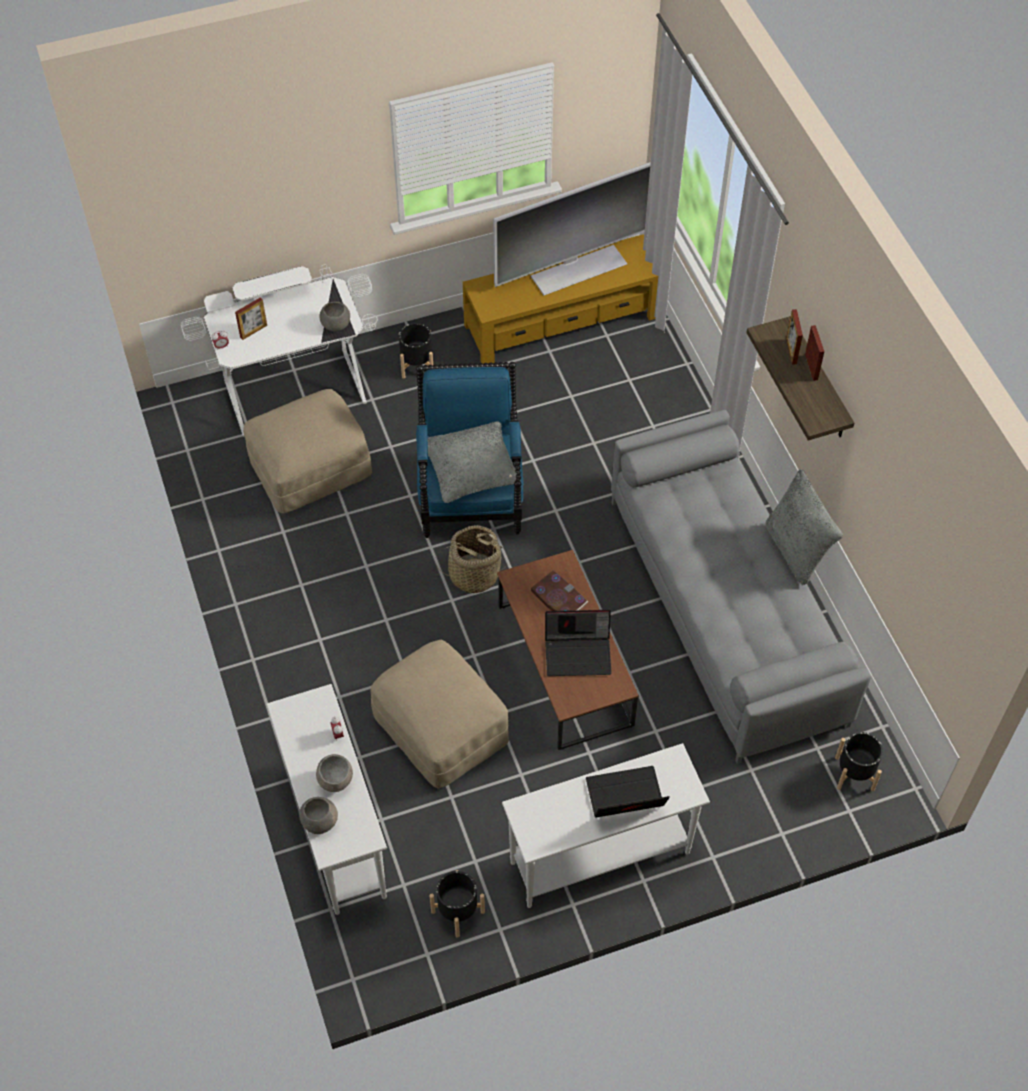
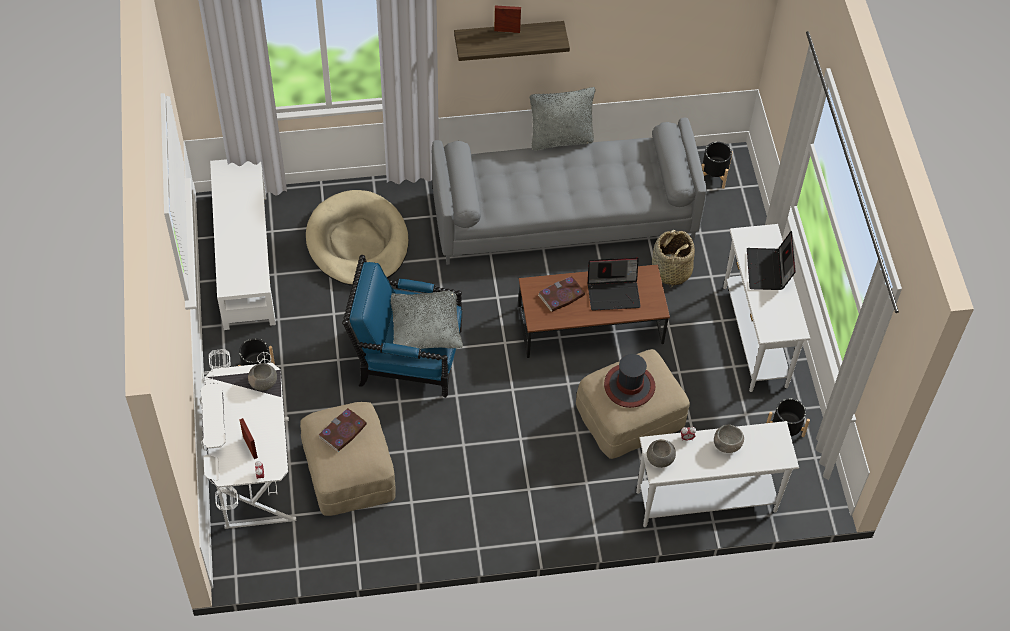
camera: 80 degrees left, 0 degrees up
(312, 420) = (343, 431): none -> book
(319, 821) = (759, 461): grey bowl -> grey bowl (659, 459)
(433, 684) = (629, 386): none -> hat
(474, 574) = (491, 370): basket -> basket (671, 271)
(562, 320) = (244, 258): yellow tv stand -> white tv stand
(577, 269) = (233, 213): television -> none
(579, 653) = (614, 292): laptop -> laptop turned 75 degrees clockwise
(616, 413) = (358, 242): none -> beige dog bed
(791, 351) = (488, 38): picture frame -> none

